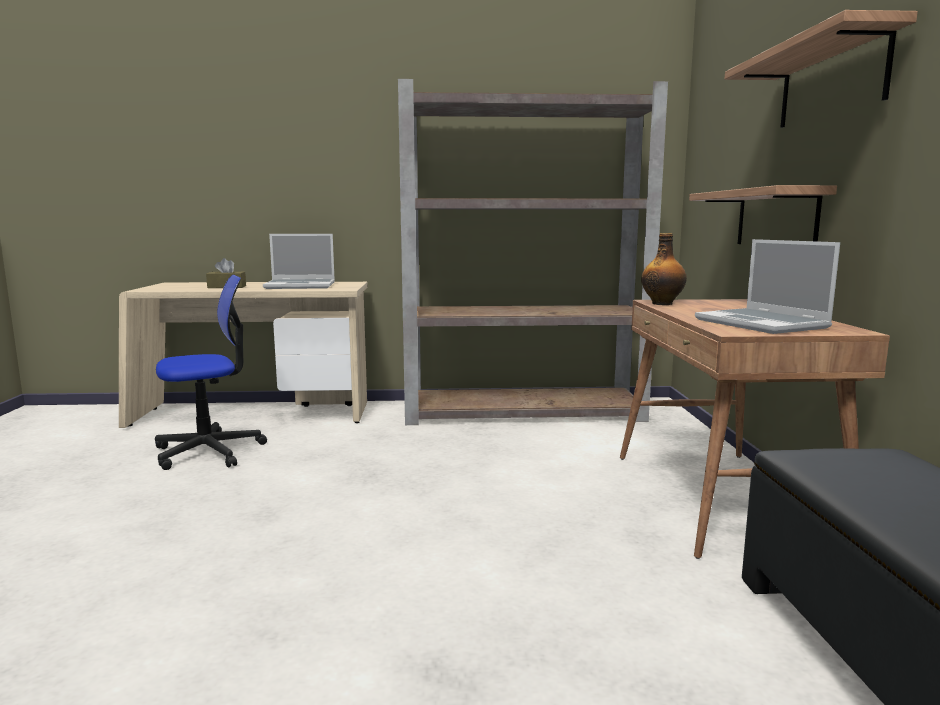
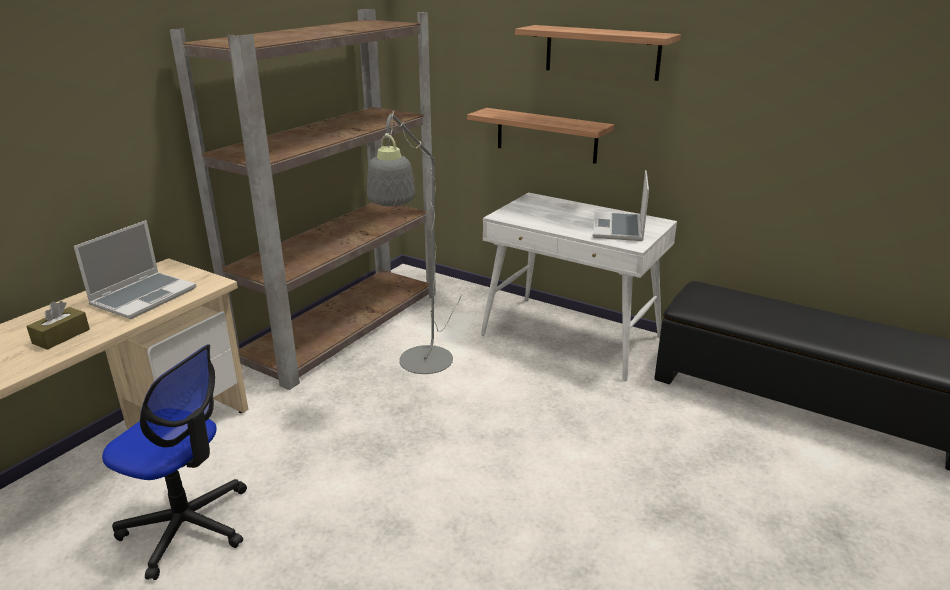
camera: 55 degrees left, 15 degrees up
(209, 451) = (187, 526): office chair -> office chair turned 105 degrees clockwise
(517, 453) = (422, 367): none -> grey floor lamp
(662, 303) = (515, 218): bottle -> none
(723, 499) = (572, 336): brown desk -> white desk
(763, 324) = (619, 229): laptop -> laptop turned 90 degrees clockwise

